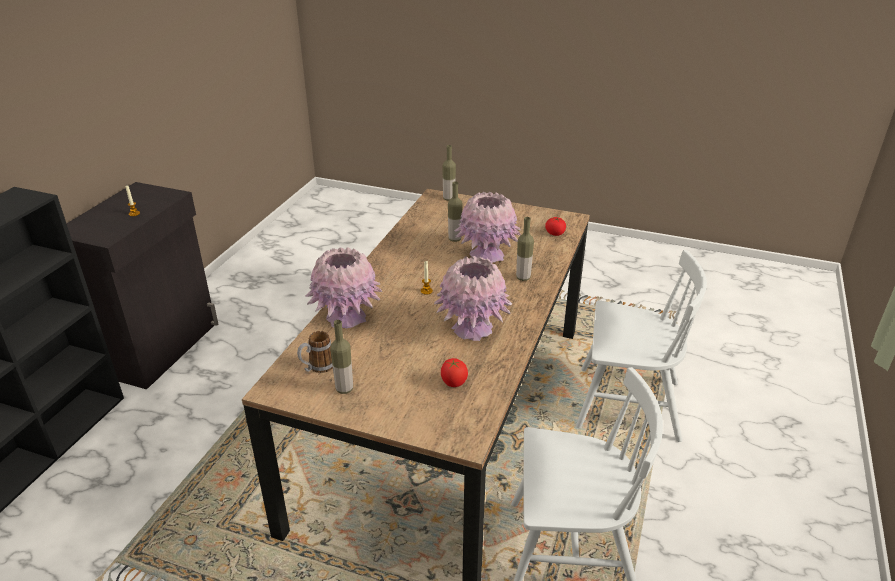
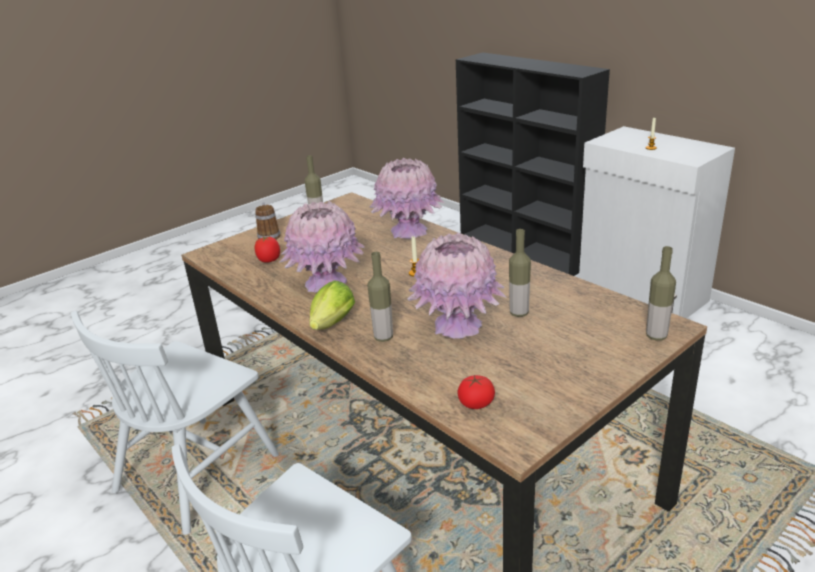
camera: 120 degrees right, 5 degrees down
(161, 348) = (641, 294): black cabinet -> white cabinet
(317, 367) = (354, 215): mug -> mug (269, 235)
(528, 303) = (331, 325): none -> lettuce

